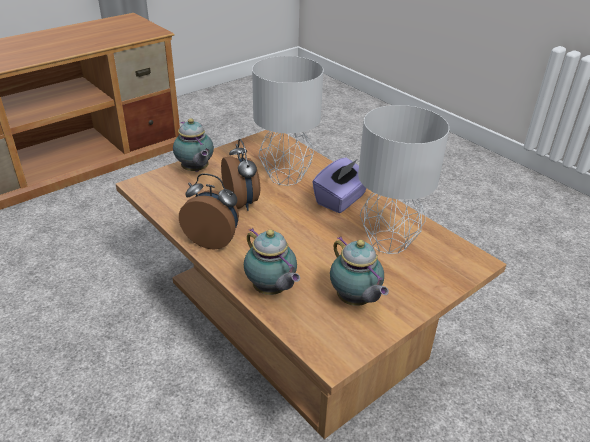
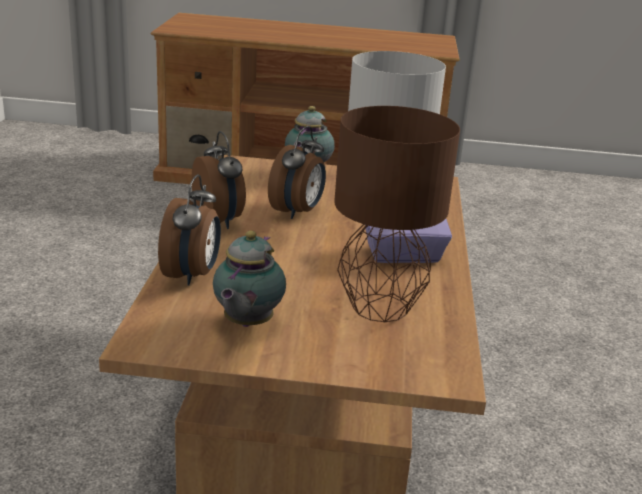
camera: 45 degrees right, 10 degrees down
(271, 290) = (192, 275): teapot -> alarm clock
(390, 242) = (381, 308): grey table lamp -> brown table lamp

